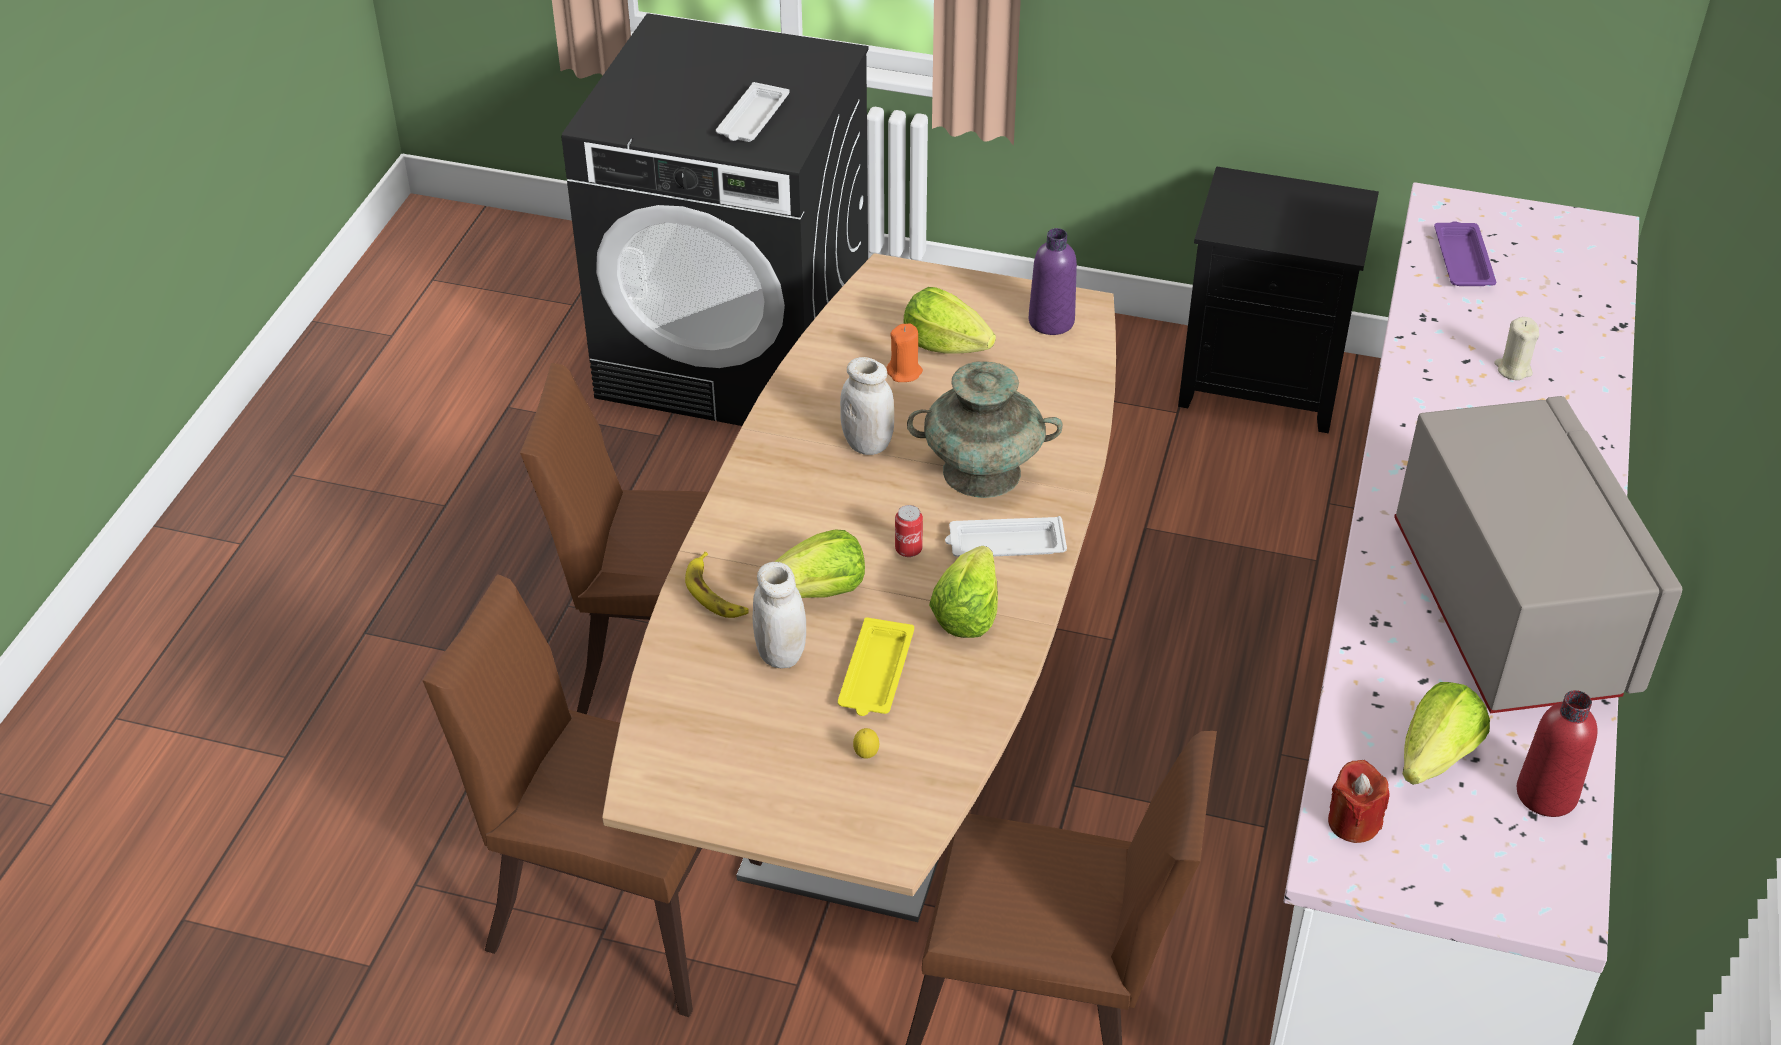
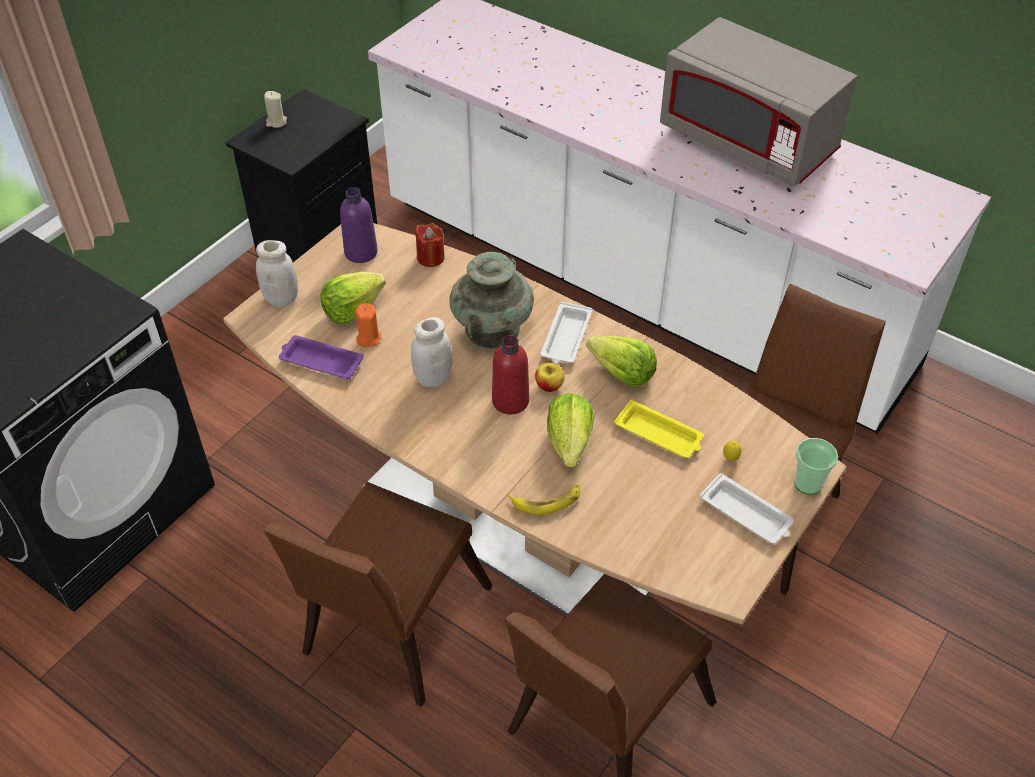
camera: 70 degrees left, 5 degrees up
(752, 120) = (66, 317): white tray -> white tray (747, 514)
(780, 654) = (621, 479): white jar -> white jar (281, 299)
(858, 848) = (807, 483): none -> cup
(908, 549) = (549, 386): can -> apple
(1353, 822) = (885, 248): red candle -> red candle (430, 257)
(1436, 757) = (846, 204): lettuce -> none
(1462, 259) = (453, 58): purple tray -> purple tray (320, 361)
(1510, 611) = (748, 142): grey microwave -> grey microwave turned 150 degrees counterclockwise
(1513, 369) = (558, 75): beige candle -> beige candle (276, 122)
(1546, 794) = (881, 176): red bottle -> red bottle (510, 401)

